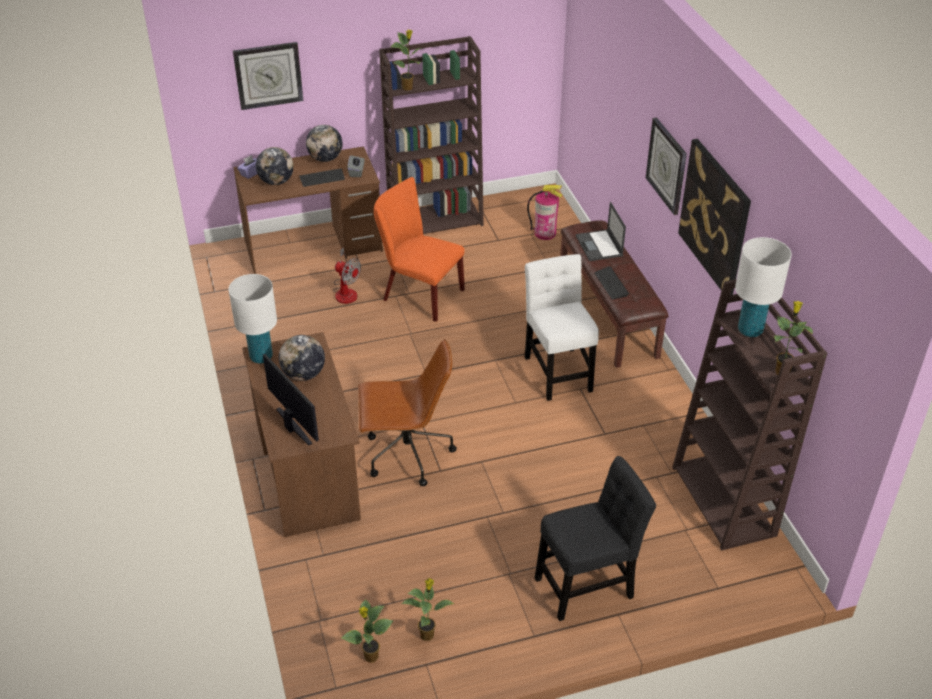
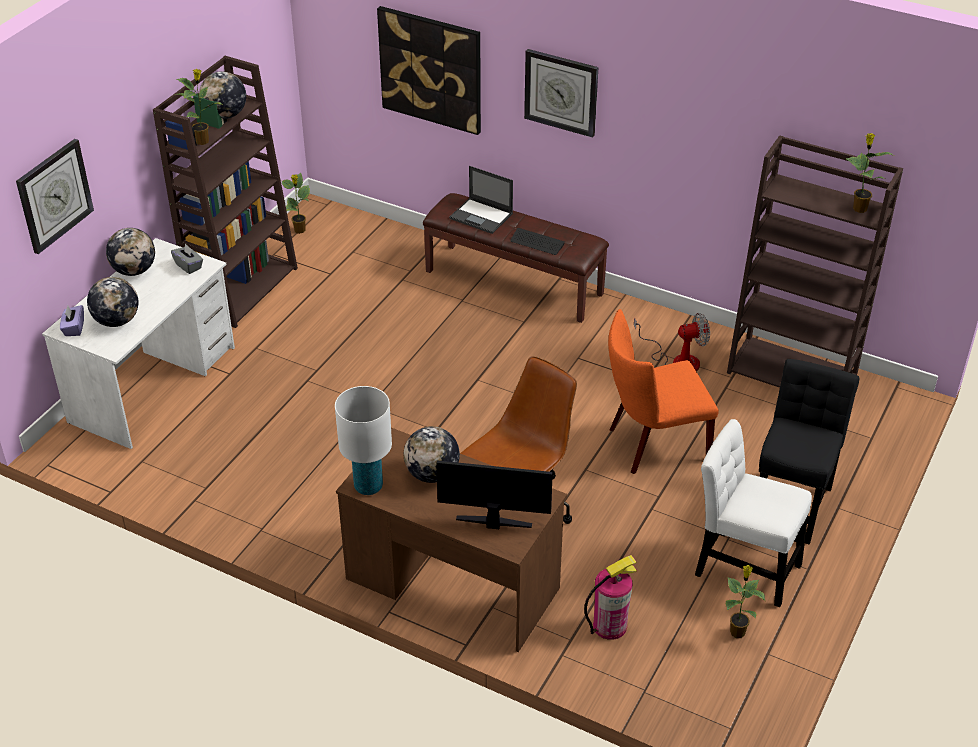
camera: 45 degrees left, 0 degrees up
(313, 246) = (154, 385): brown desk -> white desk
(322, 178) = (162, 291): keyboard -> none
(346, 291) = (252, 406): fan -> fan (677, 360)
(370, 657) = (722, 684): potted plant -> potted plant (300, 230)
(418, 294) = (326, 365): orange chair -> orange chair (652, 444)
(444, 79) = (225, 115): none -> globe
(545, 233) = (364, 243): fire extinguisher -> fire extinguisher (609, 625)
(557, 371) = (540, 355): white chair -> white chair (743, 566)
(715, 217) = (669, 113): picture -> picture (431, 69)
(750, 330) = (795, 191): white table lamp -> none

